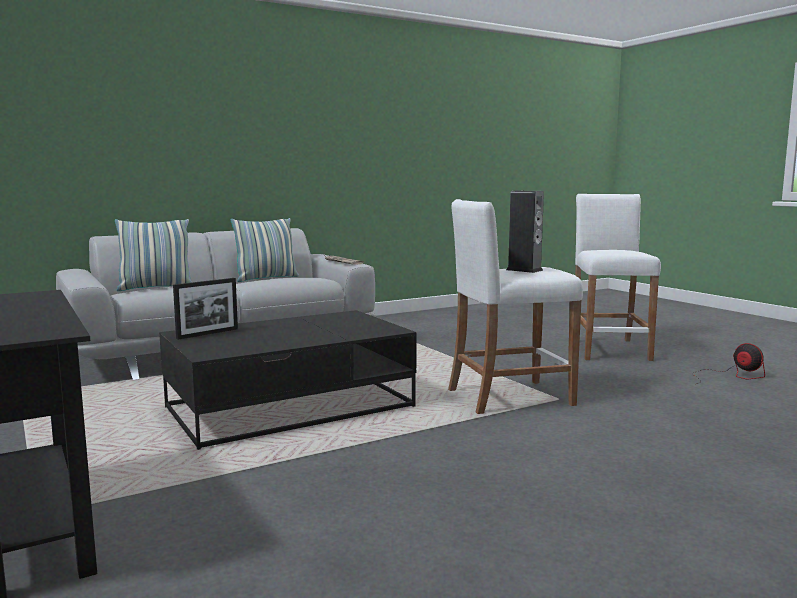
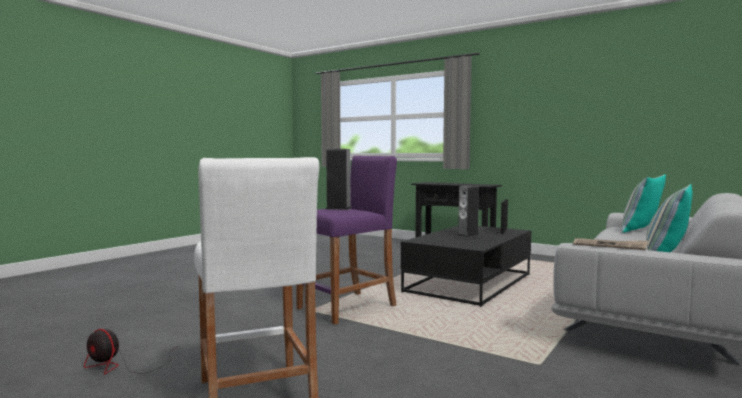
camera: 155 degrees right, 5 degrees down
(289, 332) = (468, 235): none -> speaker
(509, 397) = (347, 307): white stool -> purple stool

